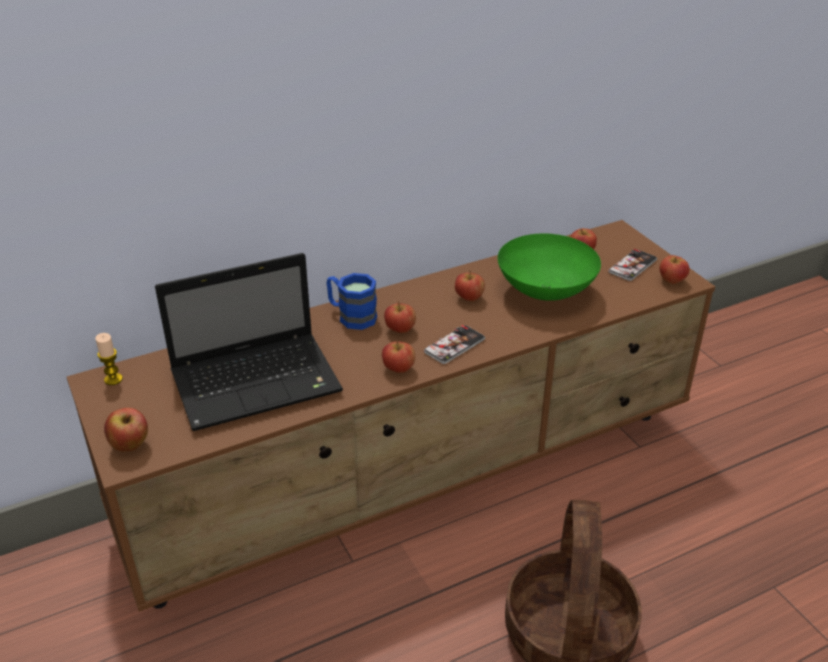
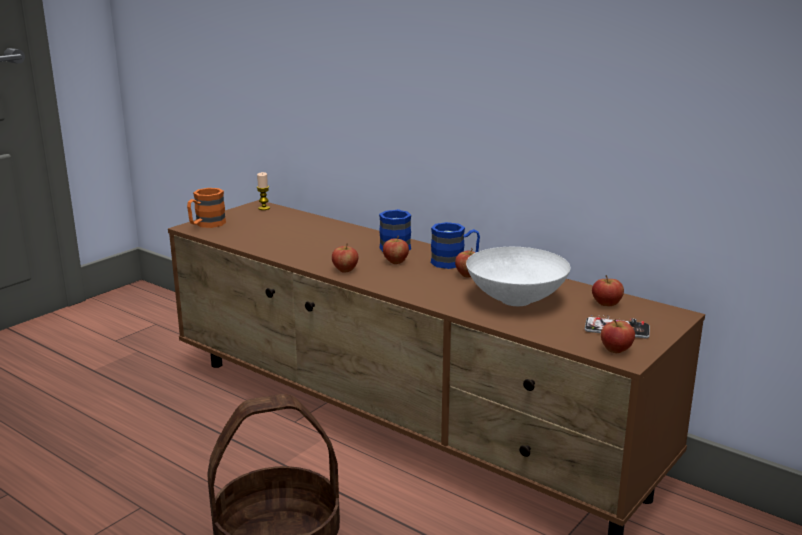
camera: 65 degrees right, 15 degrees down
(130, 446) = (206, 225): apple -> orange mug
(259, 382) = (293, 238): laptop -> none
(429, 295) = (454, 262): none -> blue mug
(454, 345) = (394, 281): phone -> none
(544, 291) = (515, 299): green bowl -> white bowl

